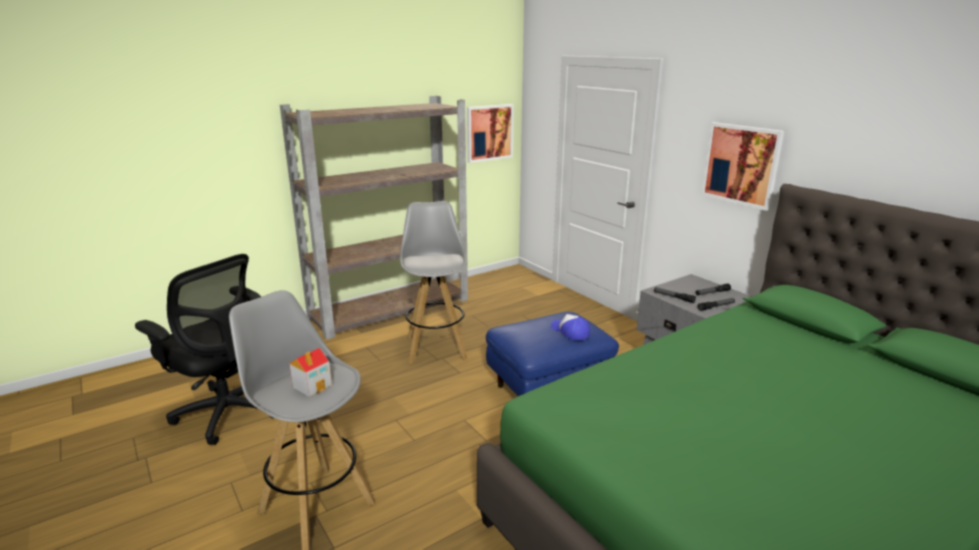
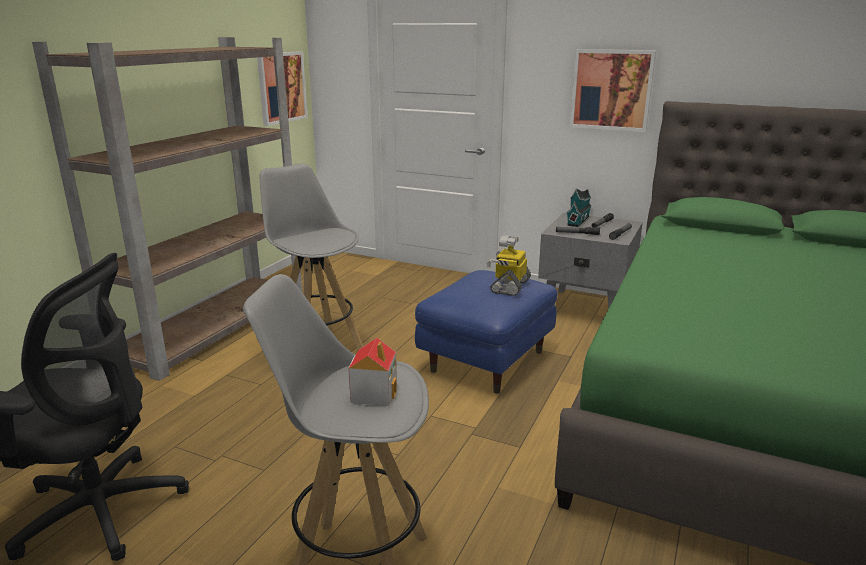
camera: 30 degrees left, 0 degrees up
(570, 332) = (509, 286): cap -> toy robot
(694, 284) = (578, 220): none -> toy house

